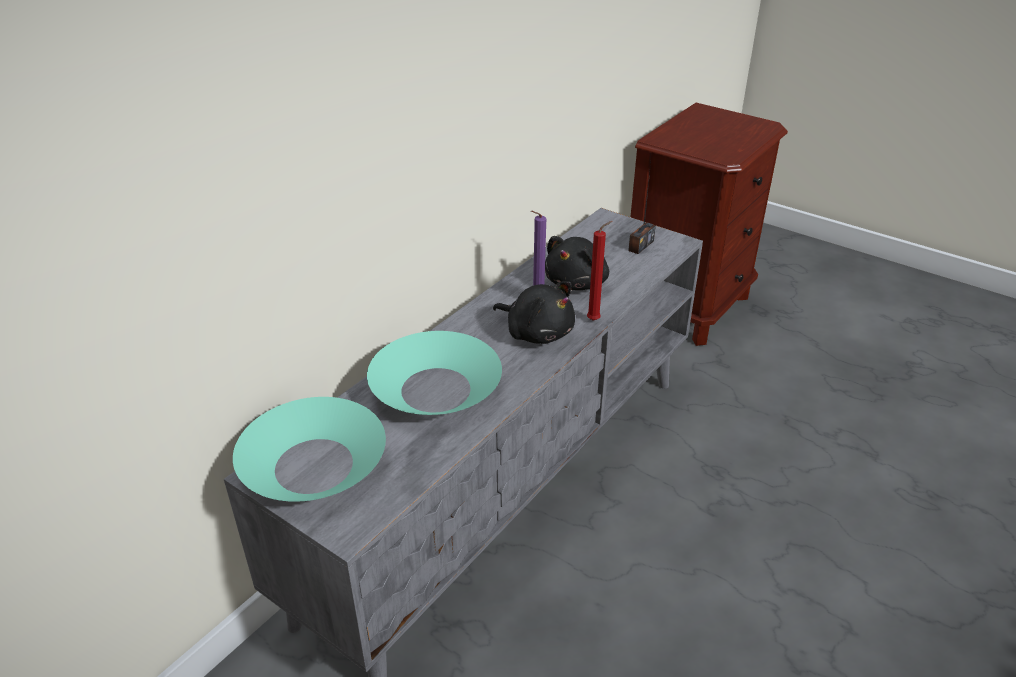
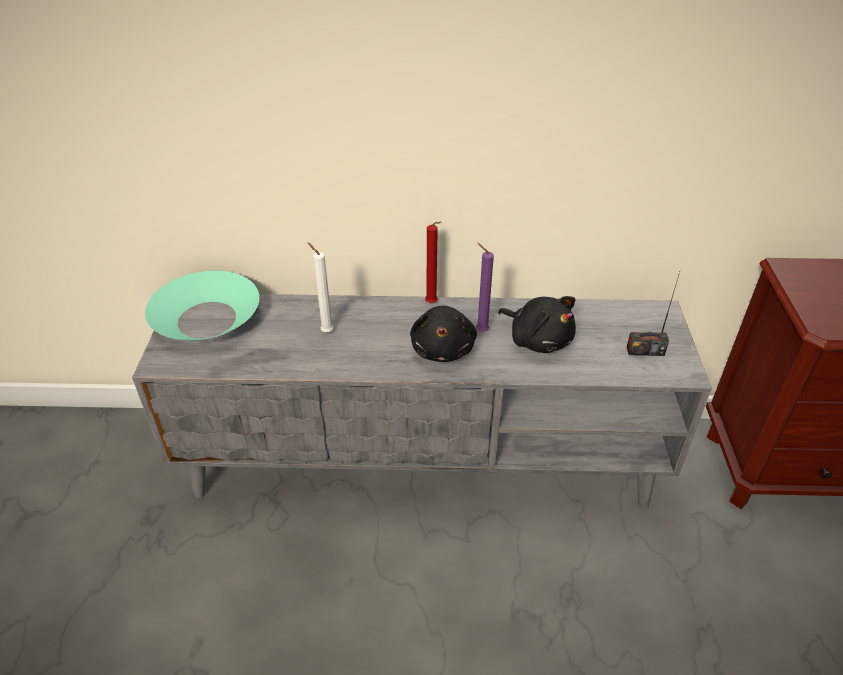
camera: 55 degrees right, 5 degrees up
(435, 389) = (325, 331): turquoise bowl -> white candle
(578, 282) = (538, 339): black plush toy -> black plush toy turned 135 degrees counterclockwise
(595, 320) = (495, 373): red candle -> red candle (432, 304)

